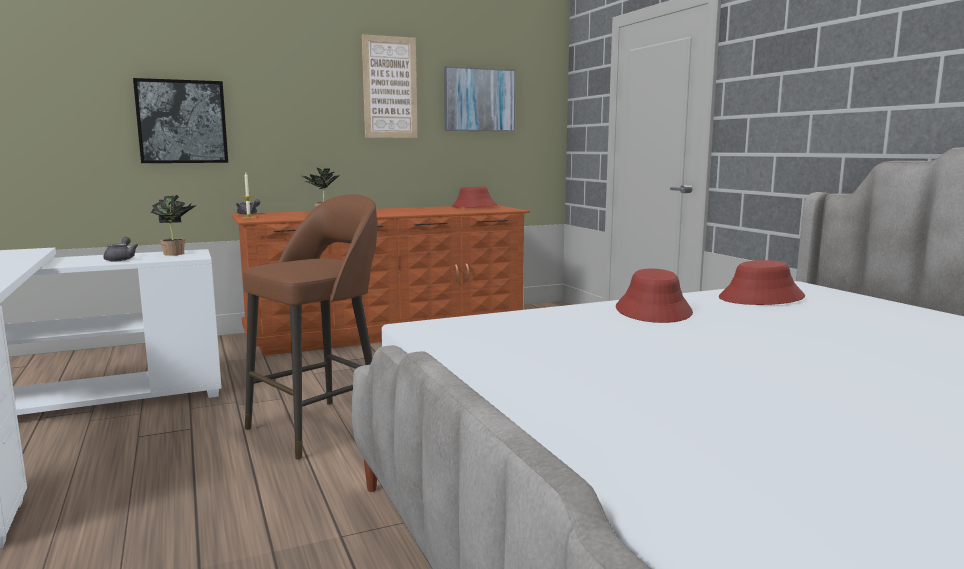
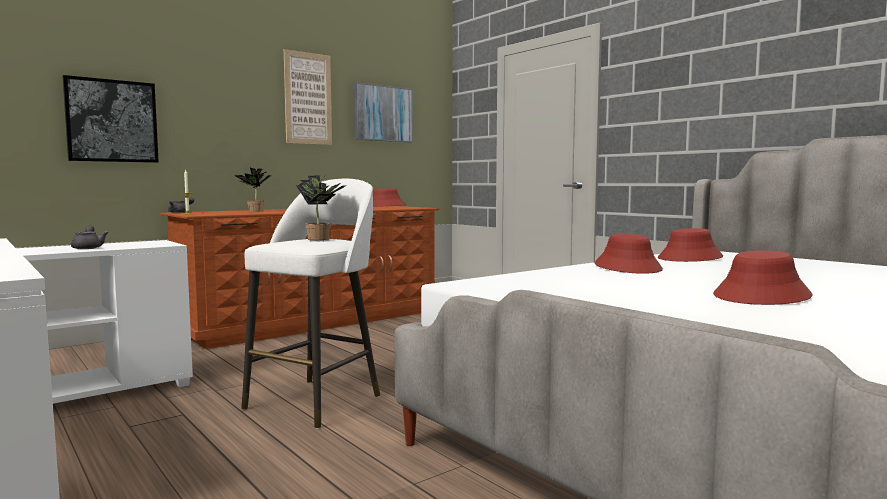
camera: 15 degrees left, 5 degrees down
(177, 254) = (142, 243): potted plant -> potted plant (322, 239)
(320, 427) = (316, 401): brown stool -> white stool
(740, 374) = (762, 296): none -> red hat

